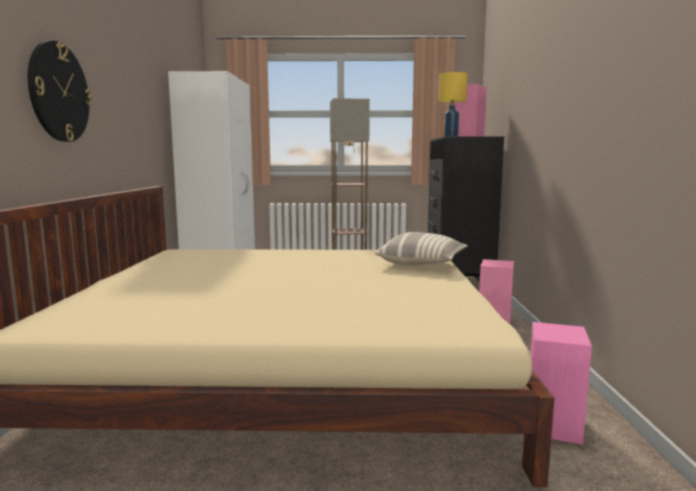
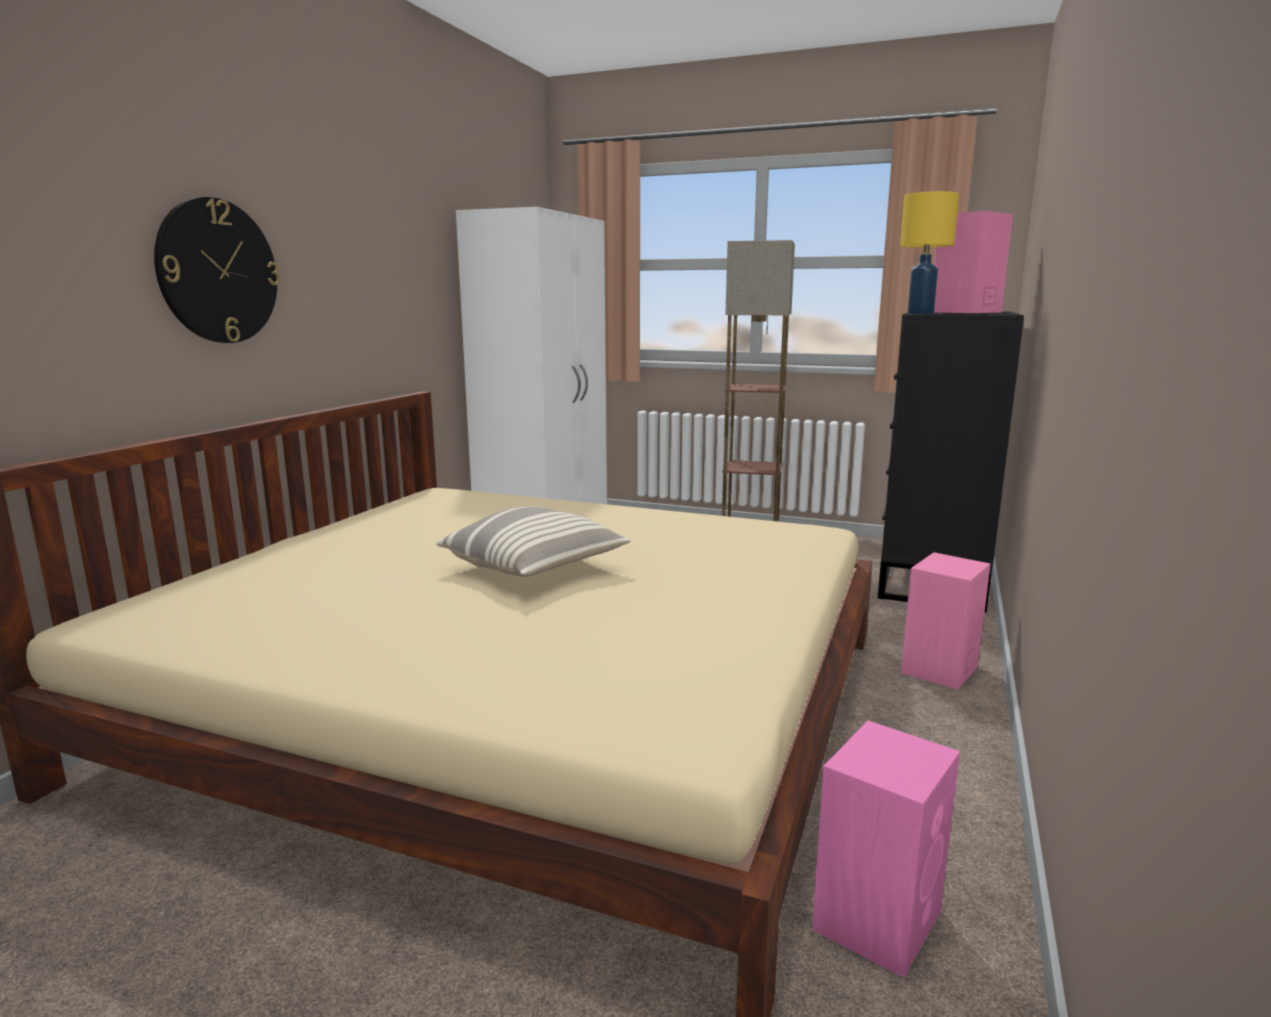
camera: 20 degrees right, 5 degrees up
(422, 264) = (773, 560): pillow -> pillow (535, 567)

